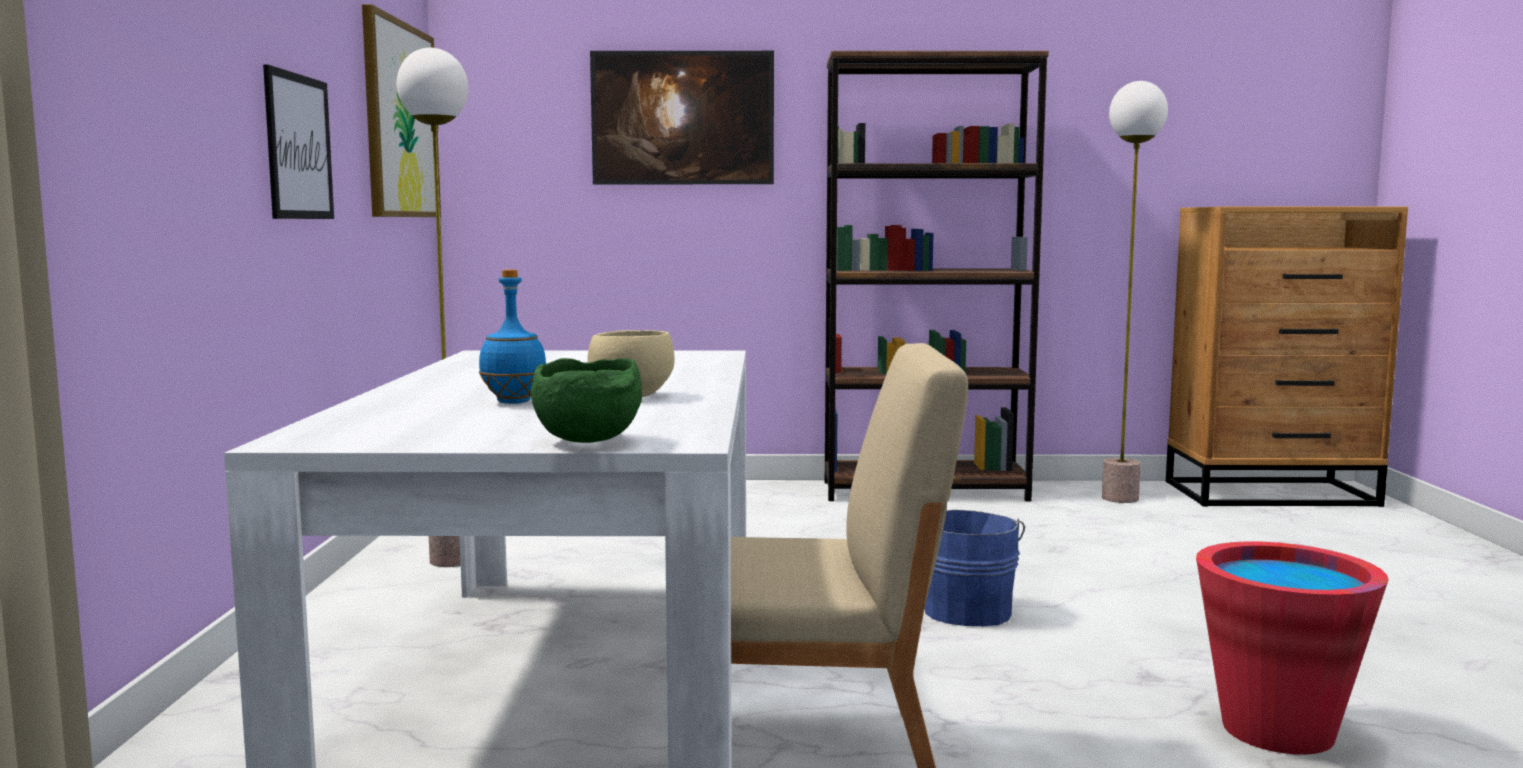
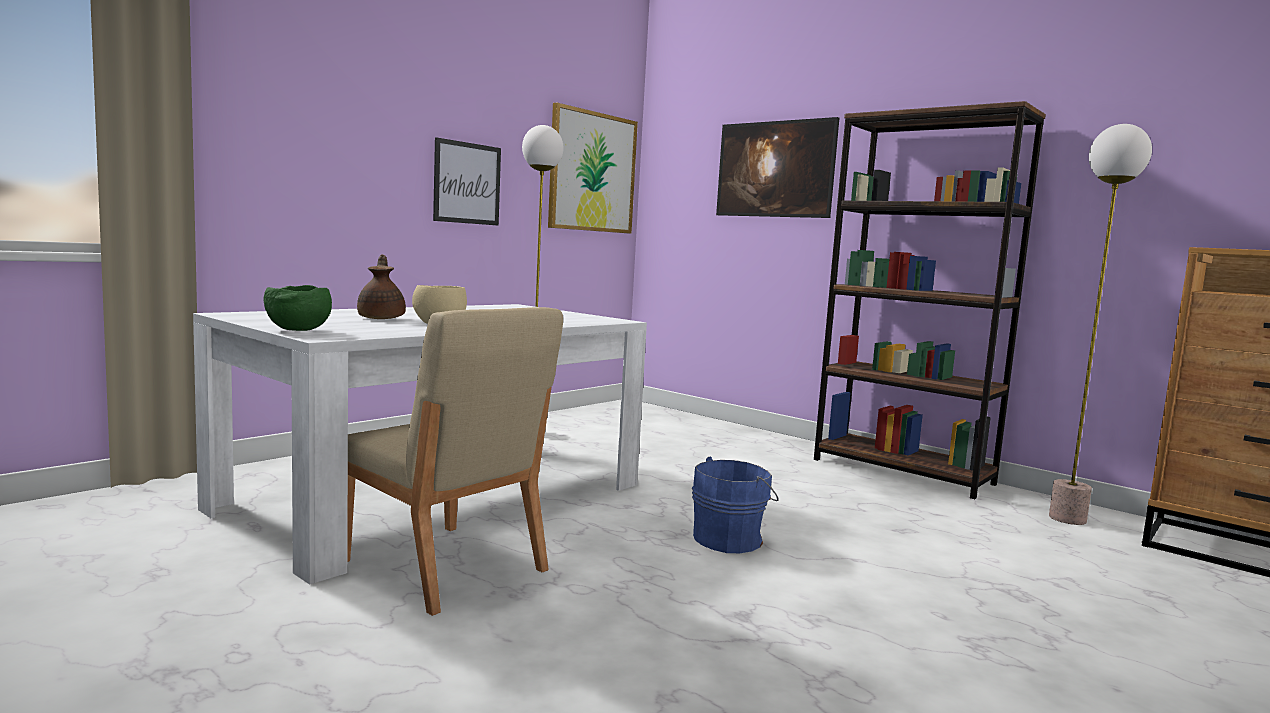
camera: 40 degrees right, 0 degrees up
(514, 402) = (382, 318): blue bottle -> brown teapot
(1277, 730) = (739, 680): red bucket -> none

